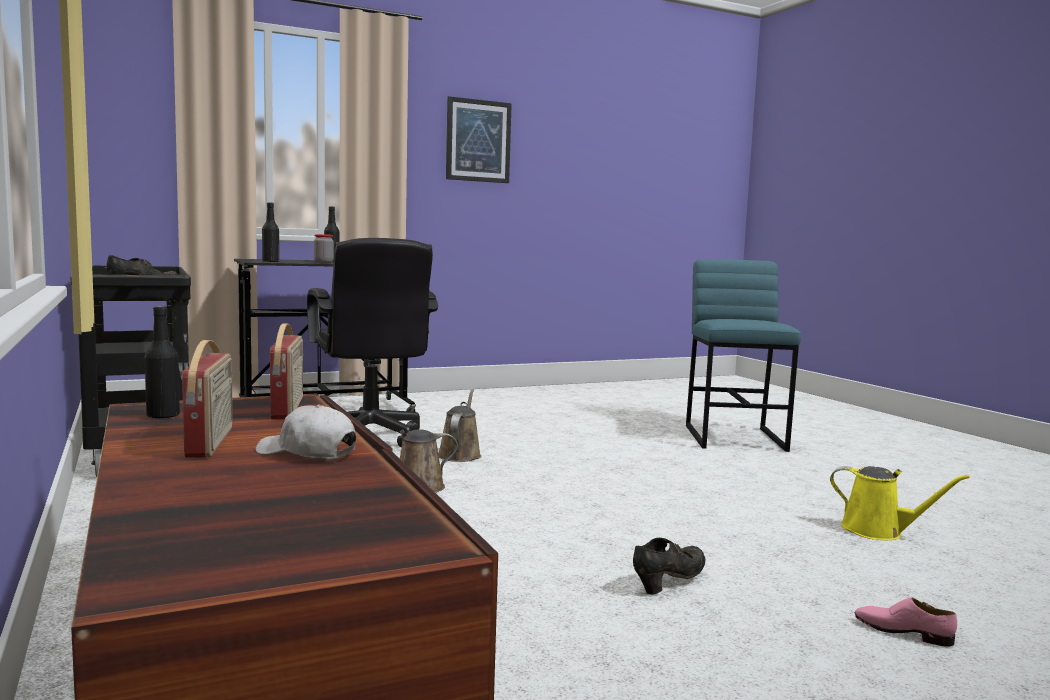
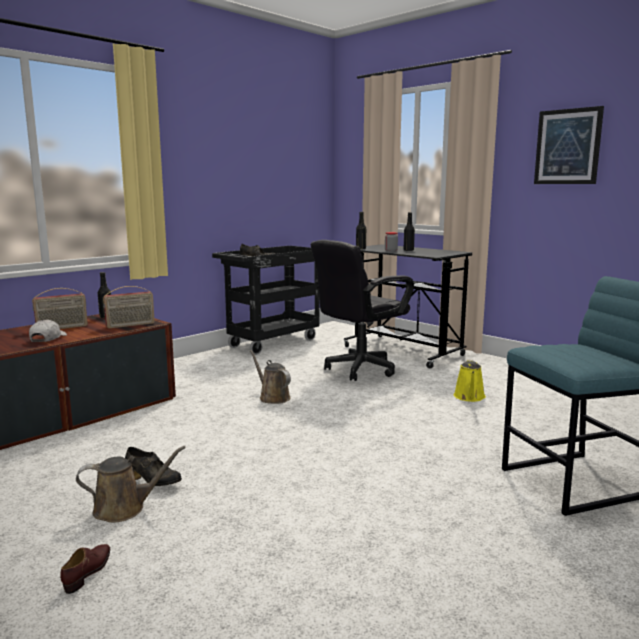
camera: 70 degrees right, 5 degrees up
(460, 454) = (354, 395): brown watering can -> brown watering can (124, 508)
(878, 531) = (315, 569): yellow watering can -> yellow watering can (469, 397)
(903, 632) = (88, 571): pink shoe -> brown shoe

